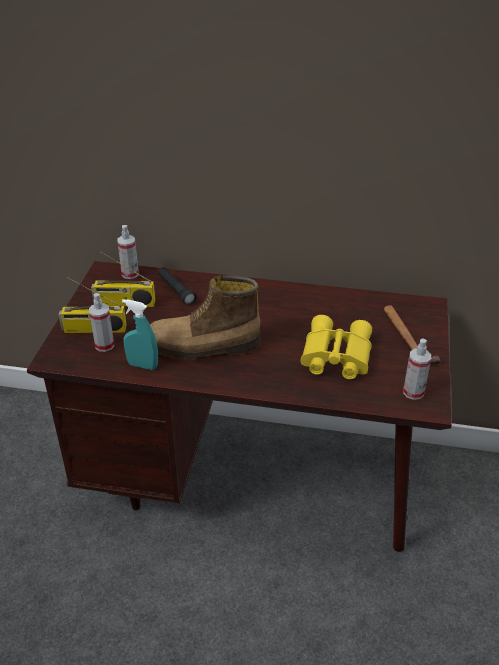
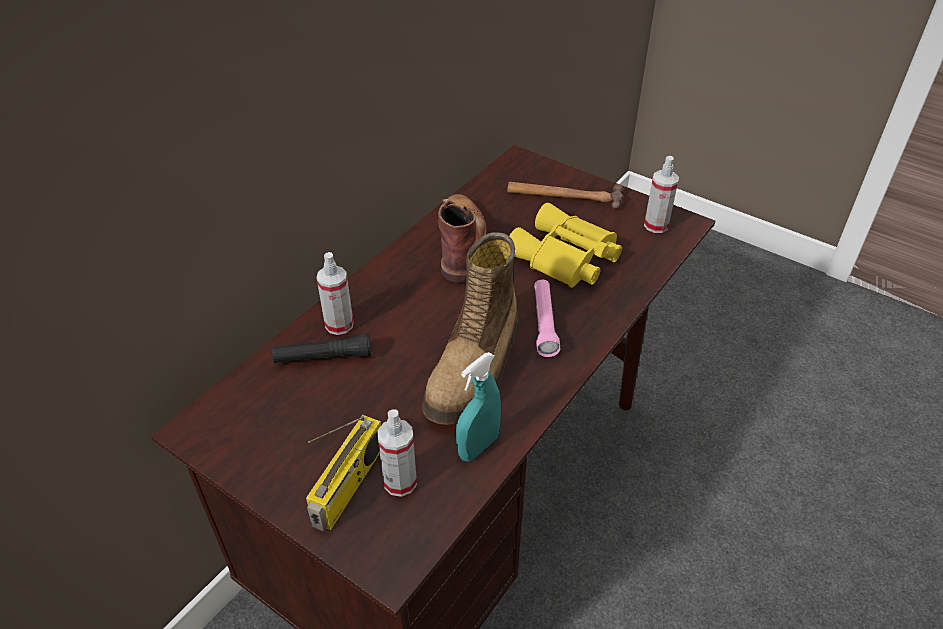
camera: 65 degrees left, 5 degrees up
(124, 303) = (307, 428): radio -> none
(130, 274) = (233, 399): spray bottle -> spray bottle (339, 324)
(261, 364) = (544, 323): none -> pink flashlight
(314, 307) = (461, 241): none -> brown boot

